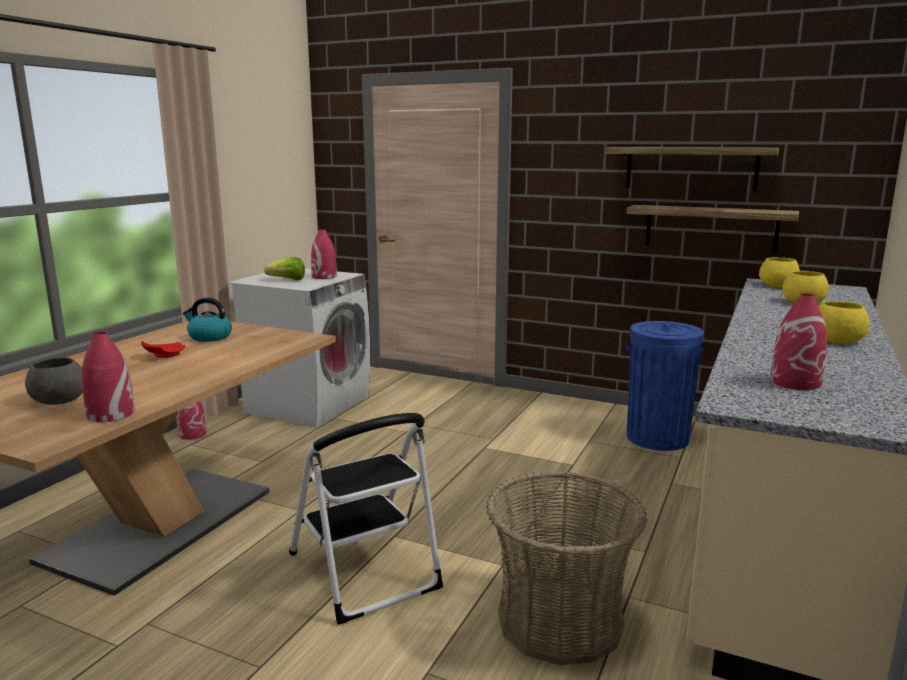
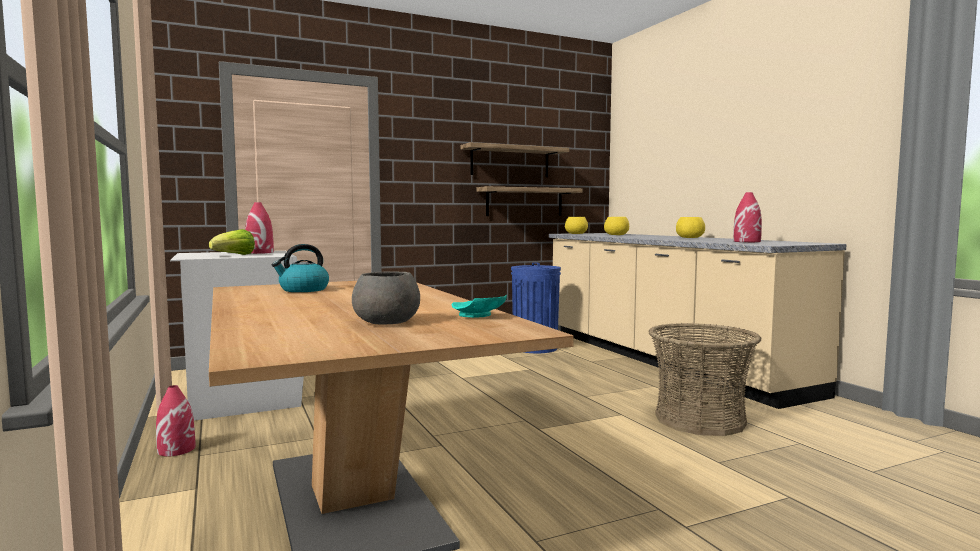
camera: 50 degrees left, 10 degrees down
(110, 414) = (477, 316): red vase -> turquoise plate
(163, 355) = (324, 299): red plate -> none
(365, 573) = (576, 448): step ladder -> none

